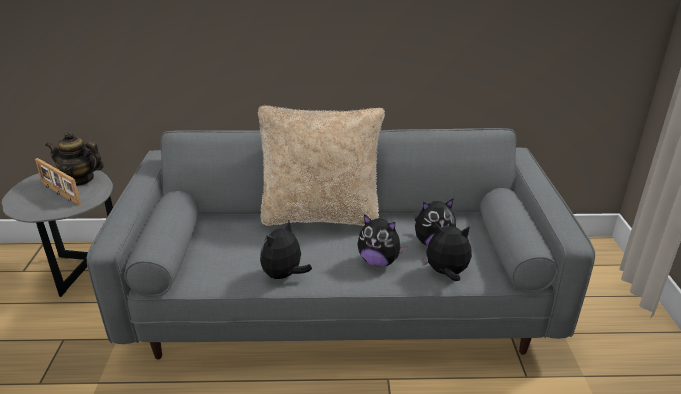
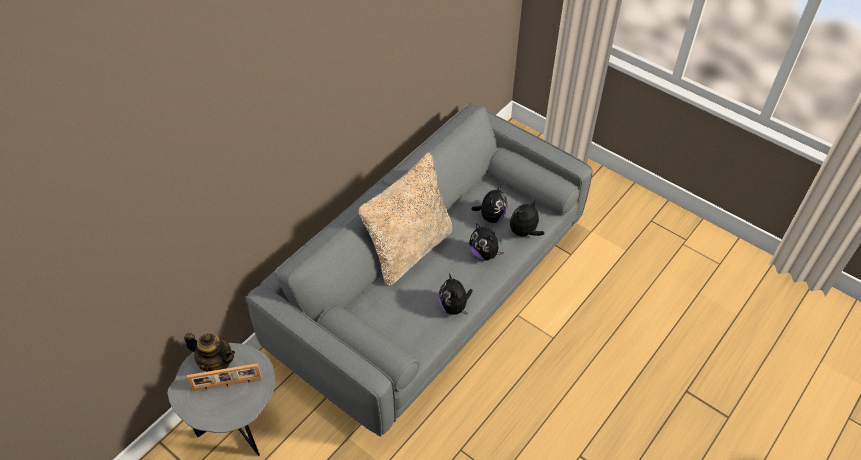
camera: 50 degrees left, 20 degrees up
(80, 180) = (216, 363): teapot -> teapot turned 120 degrees counterclockwise
(379, 261) = (484, 254): plush toy -> plush toy turned 75 degrees clockwise

